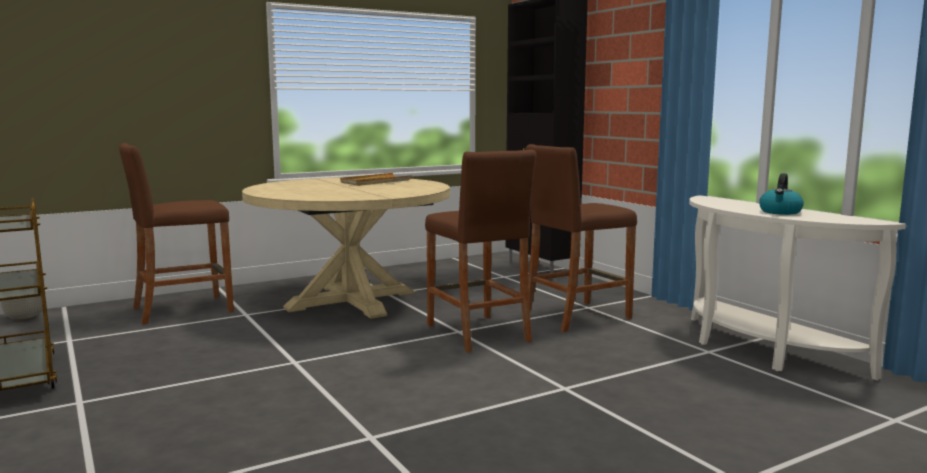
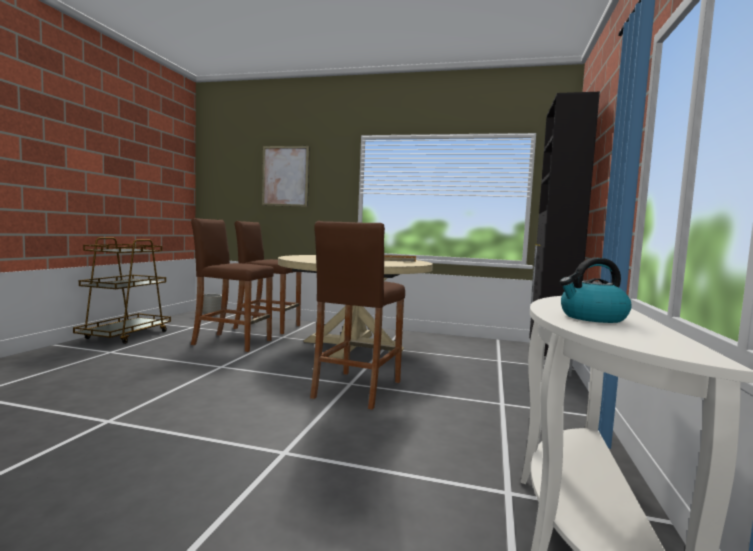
camera: 45 degrees right, 5 degrees down
(140, 60) = (285, 176): none -> picture
(576, 316) = (468, 406): brown stool -> brown stool (232, 342)

